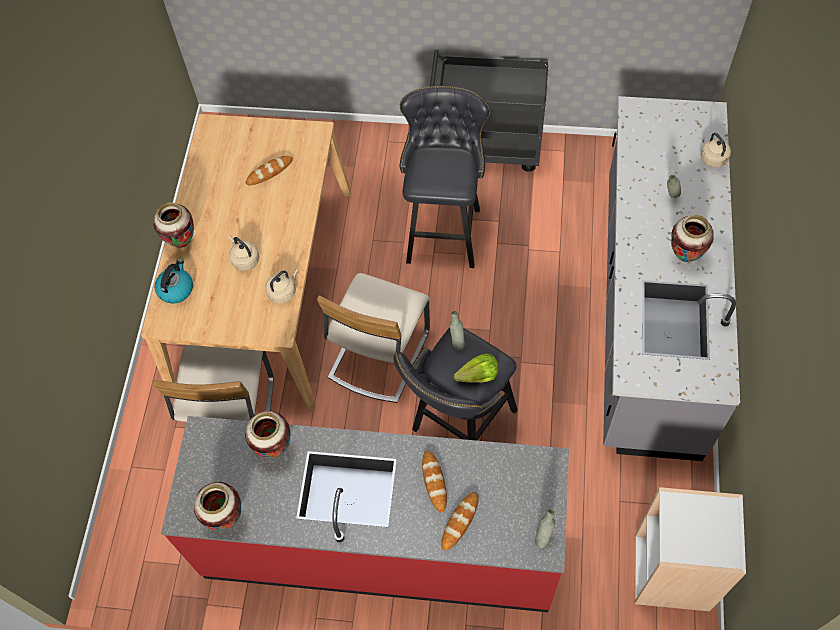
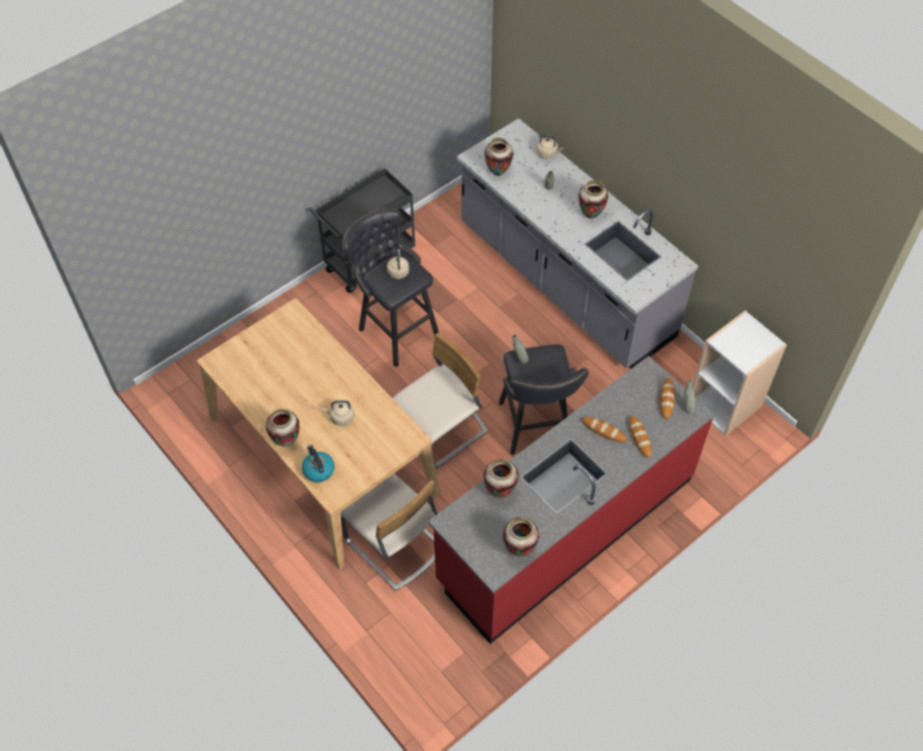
camera: 50 degrees left, 5 degrees down
(269, 172) = (291, 357): bread -> bread (667, 399)
(283, 292) = (388, 415): beige kettle -> beige kettle (398, 271)
(378, 354) = (441, 431): beige chair -> beige chair turned 105 degrees counterclockwise
(478, 376) = (552, 367): lettuce -> none
(640, 141) = (498, 172): none -> vase

